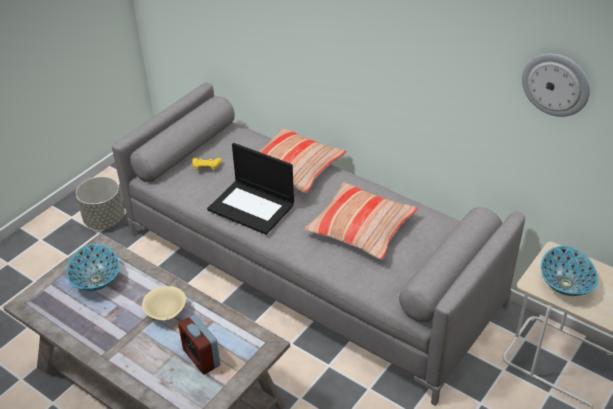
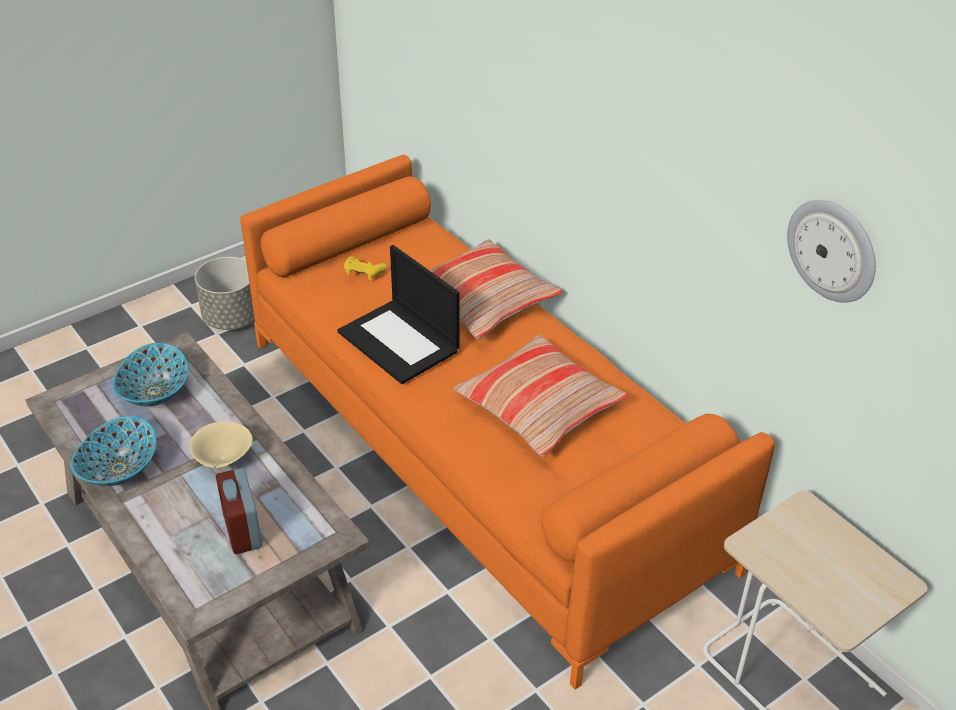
camera: 15 degrees right, 0 degrees up
(309, 268) = (477, 449): grey sofa -> orange sofa
(565, 284) = (798, 558): bowl -> bowl (118, 469)

